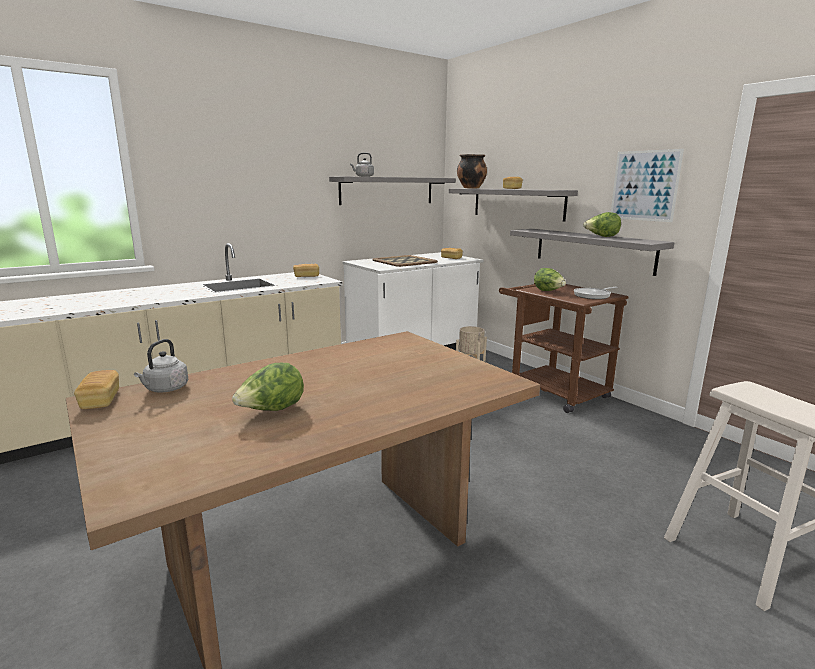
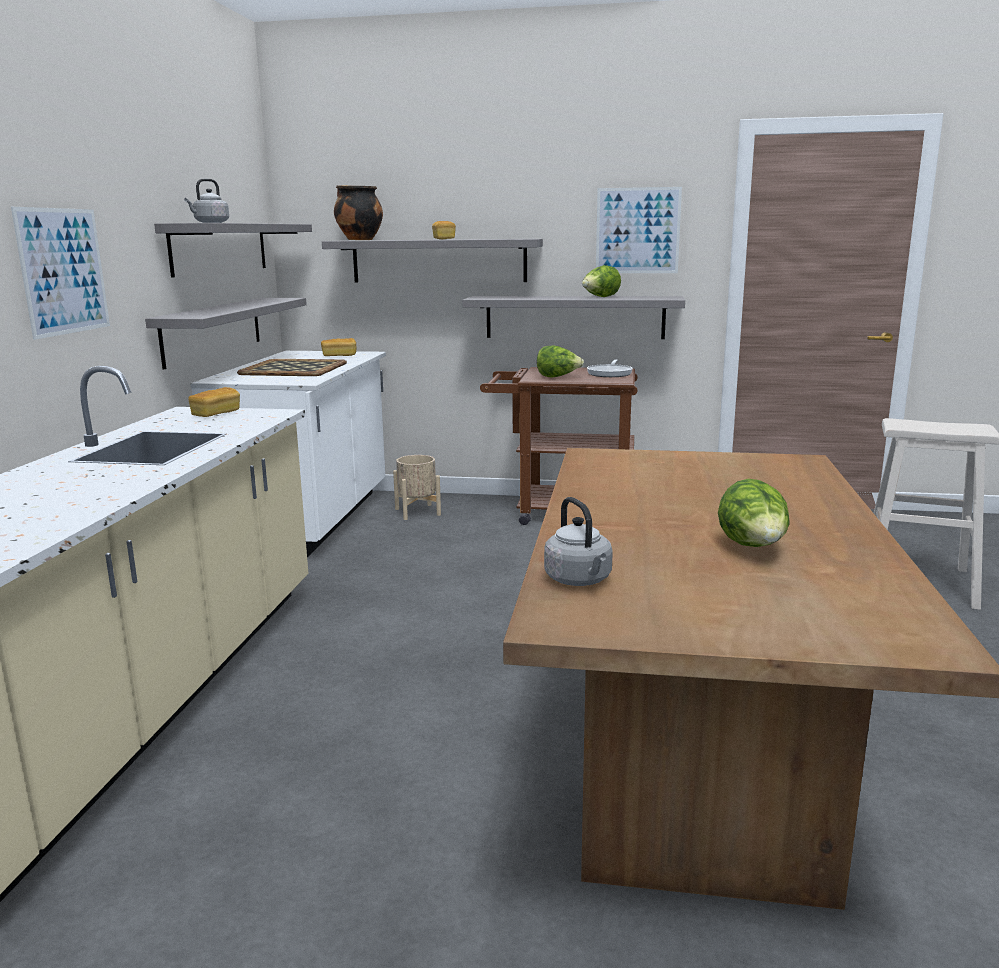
camera: 45 degrees left, 0 degrees up
(100, 401) = (563, 621): bread -> none
(254, 198) = (63, 271): none -> picture
(372, 235) = (213, 330): none -> grey shelf

